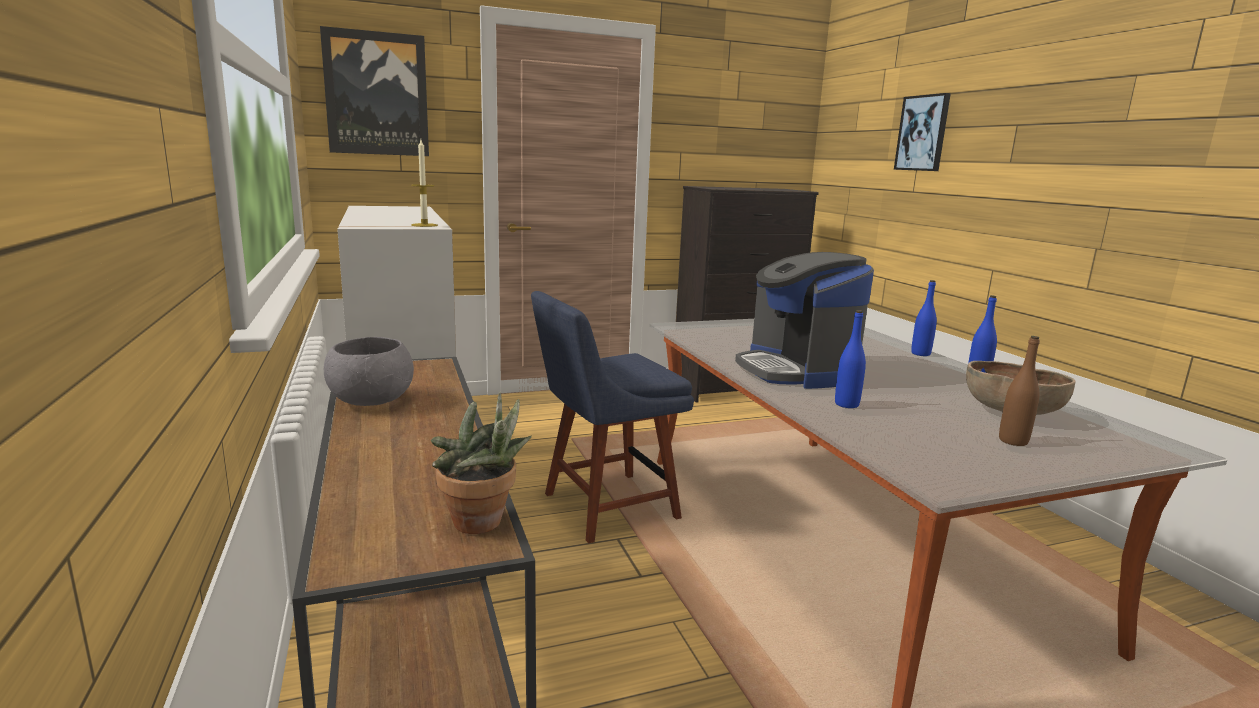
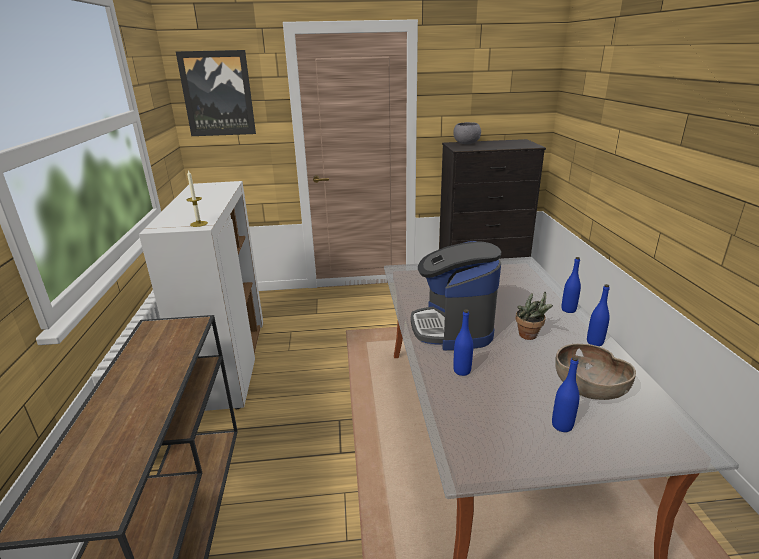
camera: 15 degrees right, 10 degrees up
(372, 400) = (135, 361): grey bowl -> grey bowl (466, 143)
(483, 524) = (115, 496): potted plant -> potted plant (530, 336)
(604, 508) = (342, 392): blue chair -> none
(923, 133) = (624, 107): picture -> none
(1013, 441) = (562, 425): brown bottle -> blue bottle

